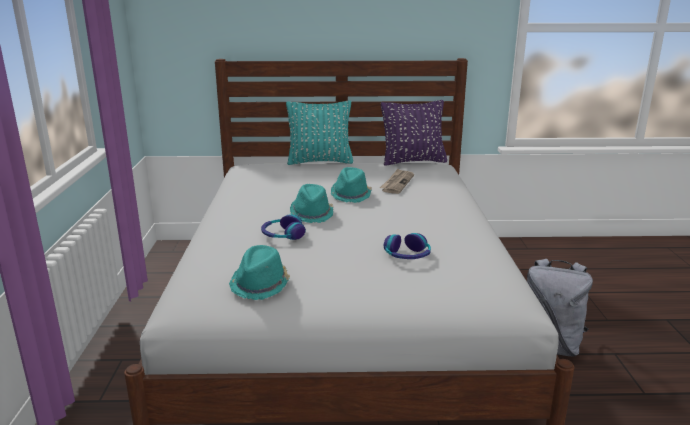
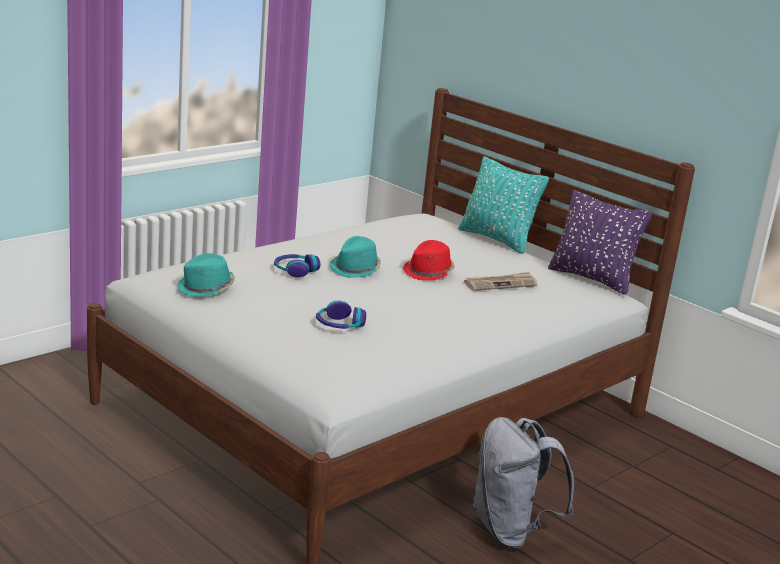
camera: 45 degrees right, 0 degrees up
(351, 195) = (429, 272): turquoise hat -> red hat

